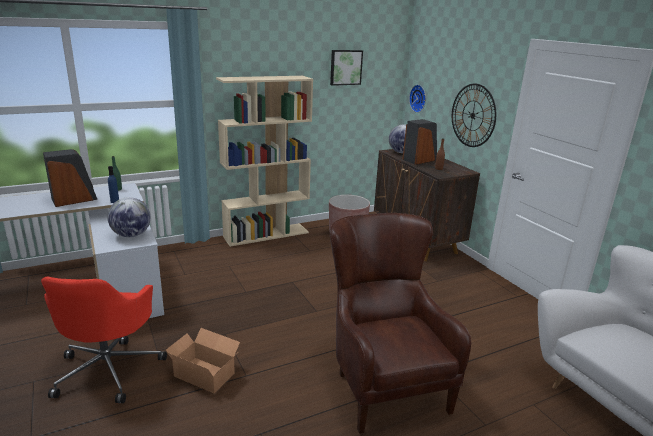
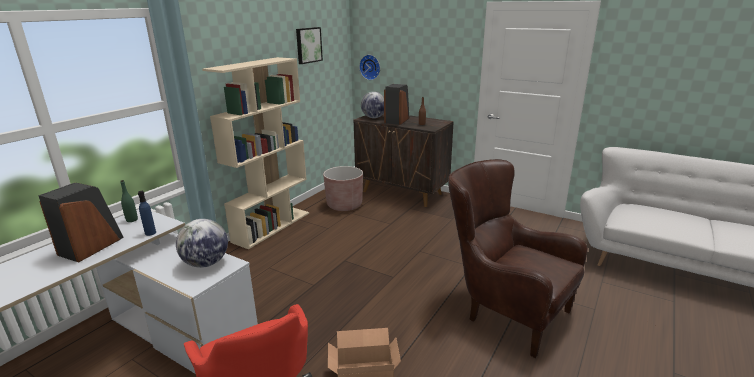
camera: 30 degrees left, 0 degrees up
(473, 115) = (435, 73): wall clock -> none

